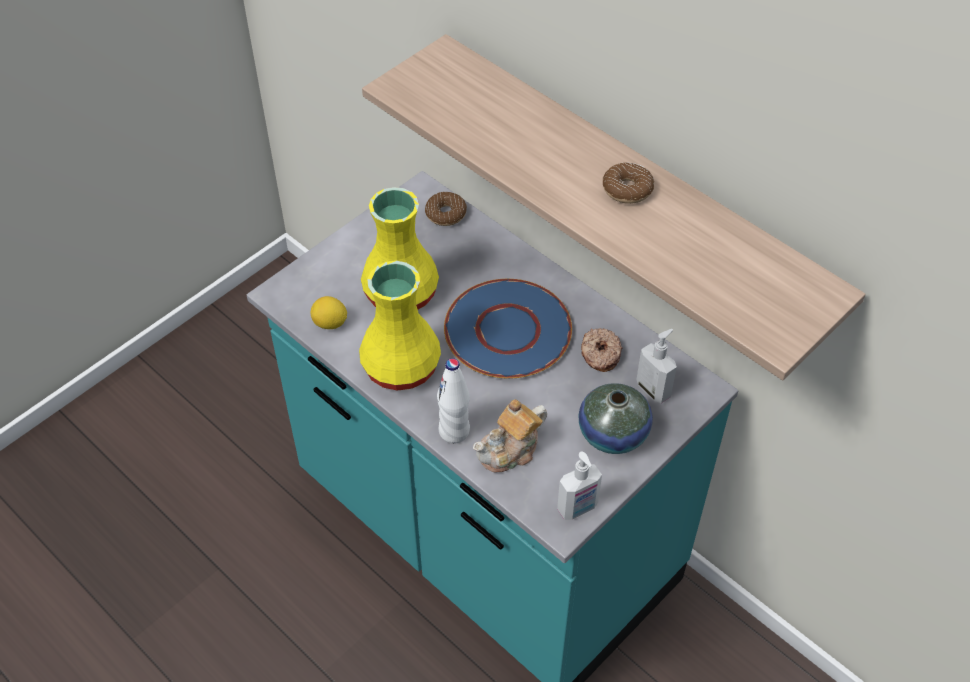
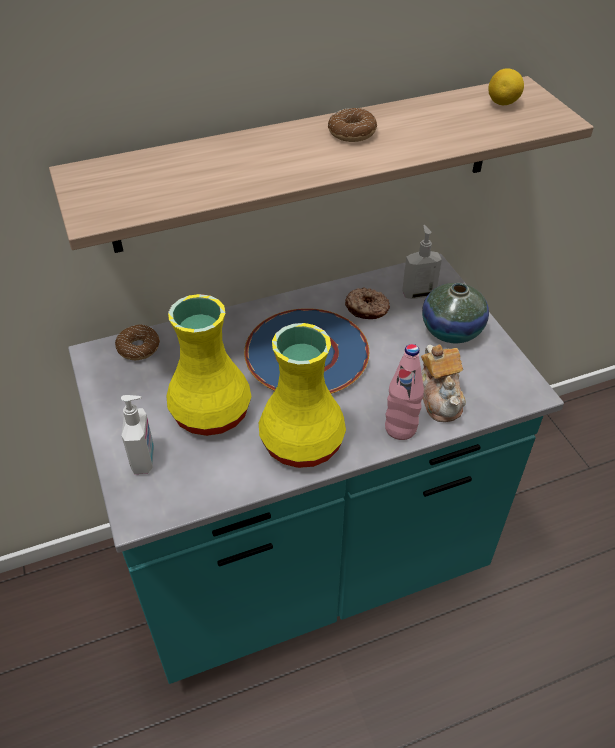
camera: 65 degrees left, 5 degrees down
(330, 323) = (212, 481): lemon -> lemon (503, 103)
(454, 431) = (400, 428): white bottle -> pink bottle
(578, 508) = (518, 377): soap dispenser -> soap dispenser (144, 459)

